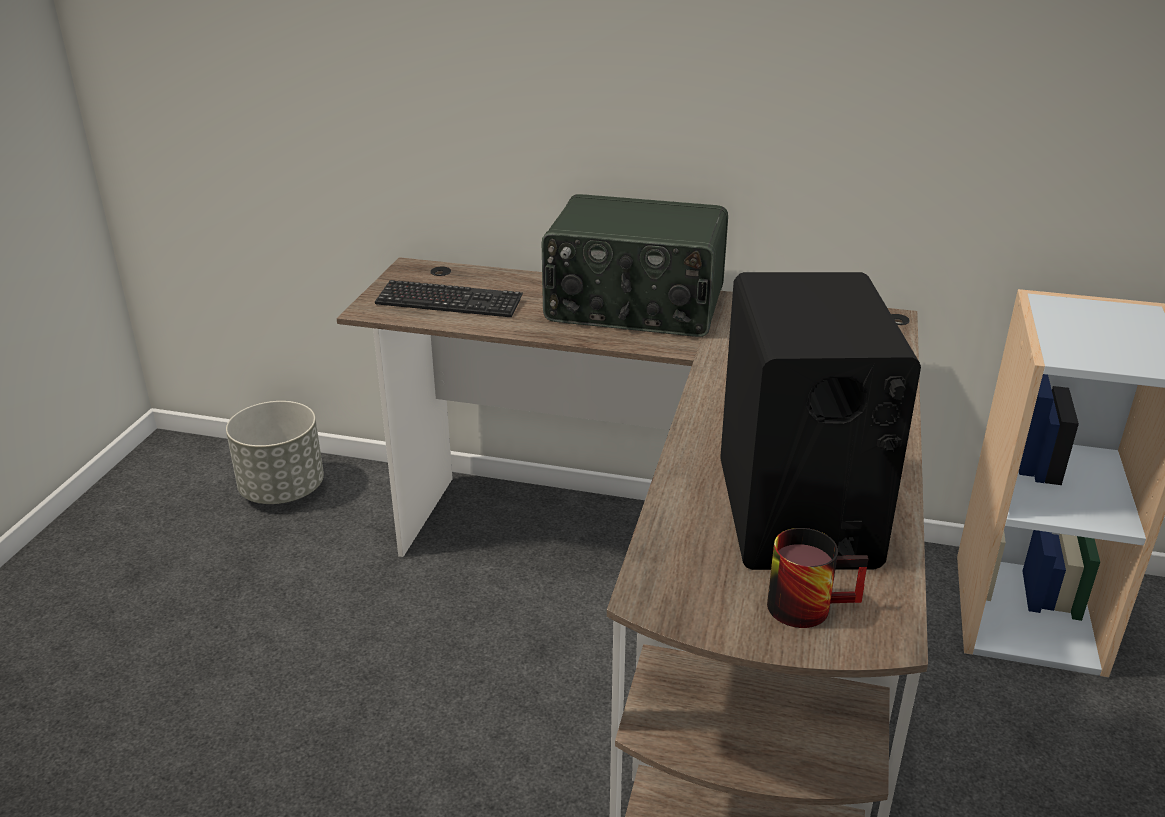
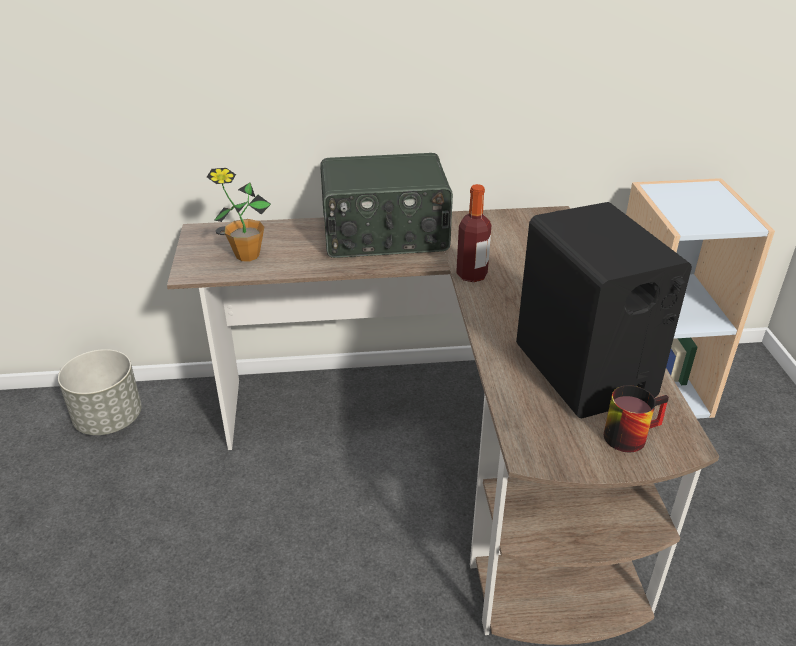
camera: 20 degrees left, 5 degrees up
(449, 302) = (247, 255): keyboard -> potted plant
(718, 371) = (471, 275): none -> bottle

